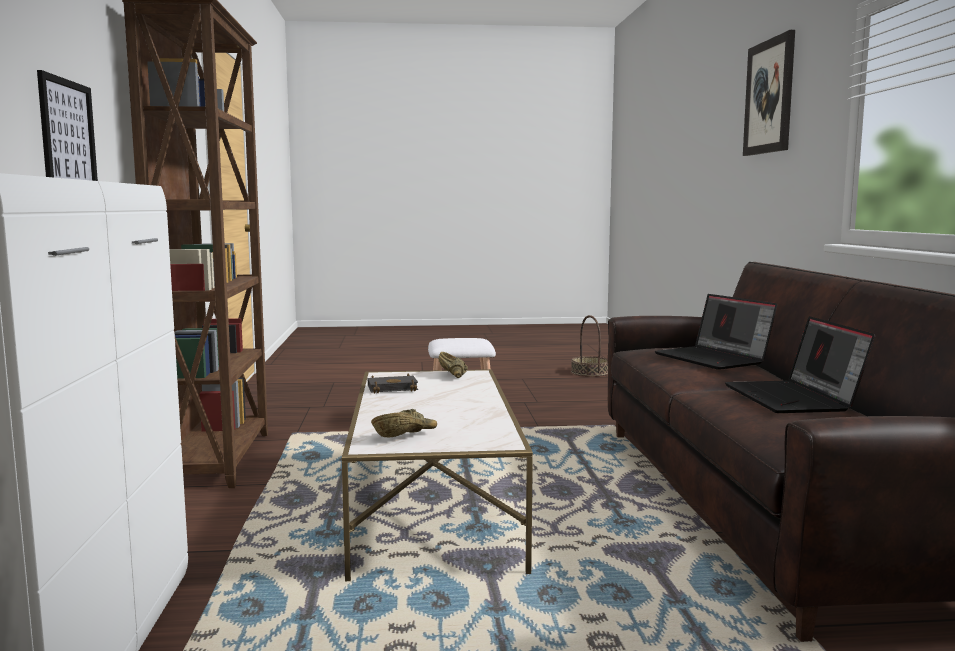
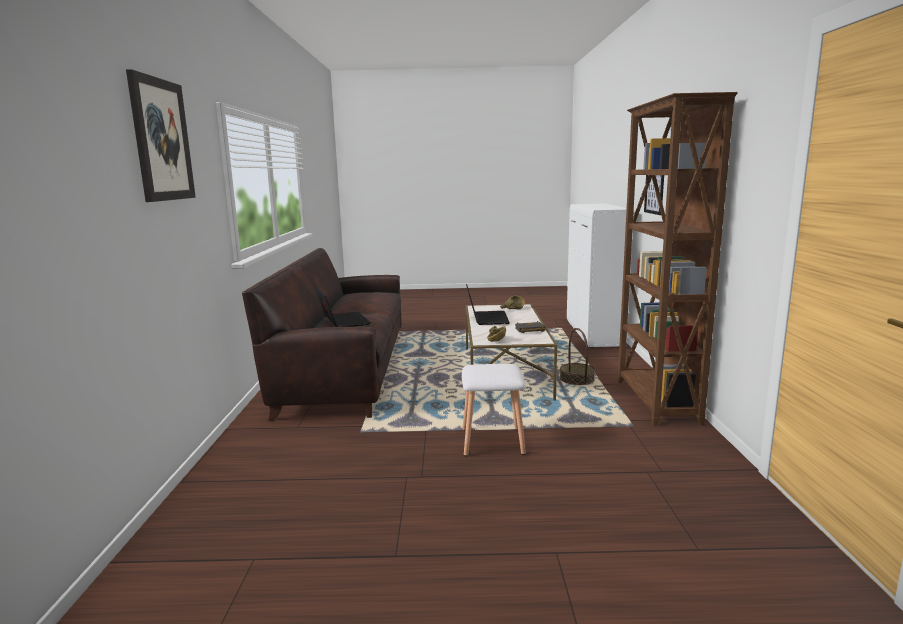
camera: 175 degrees left, 5 degrees up
(589, 372) = (265, 583): basket -> basket (577, 380)
(794, 399) = (356, 300): laptop -> laptop (486, 318)

